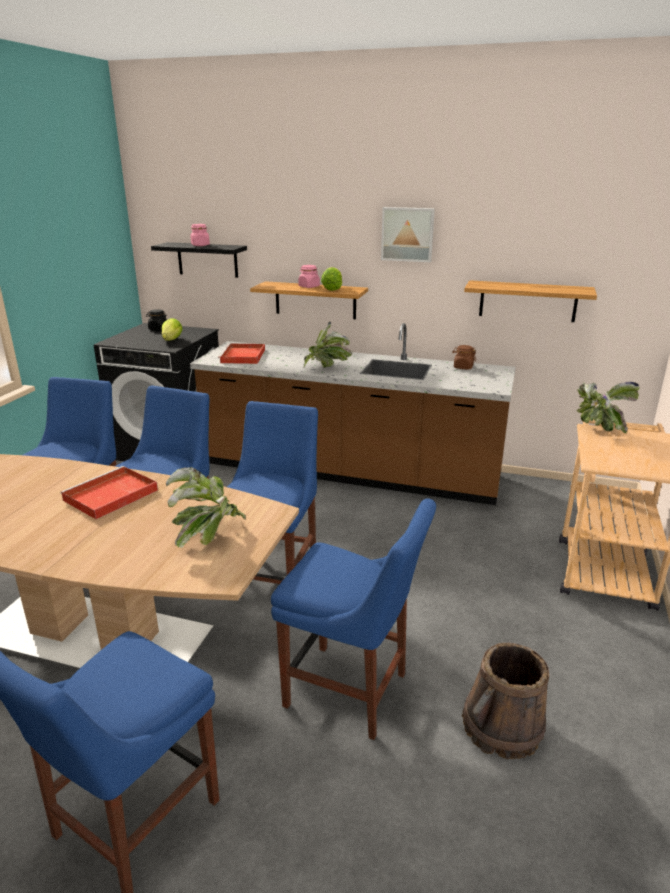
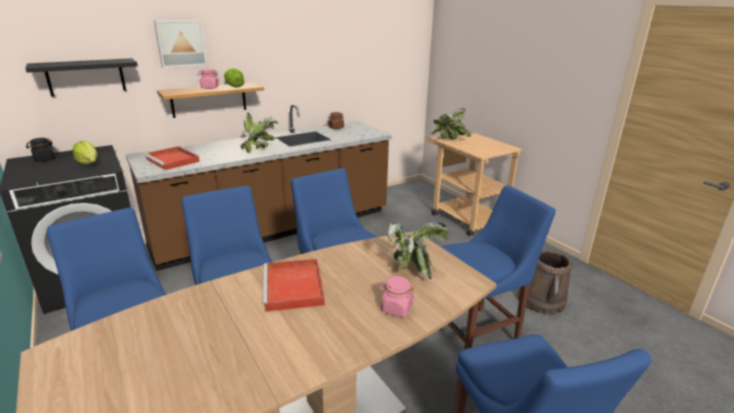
camera: 50 degrees left, 0 degrees up
(200, 245) = (84, 62): pink jar -> pink jar (396, 308)
(407, 234) = (278, 36): picture -> picture (181, 43)
(528, 301) = (359, 76): shelf -> none

